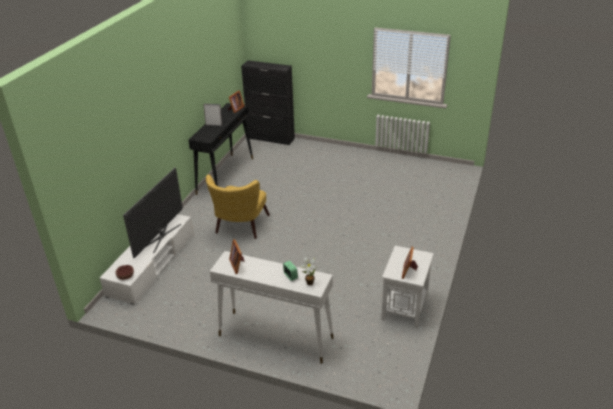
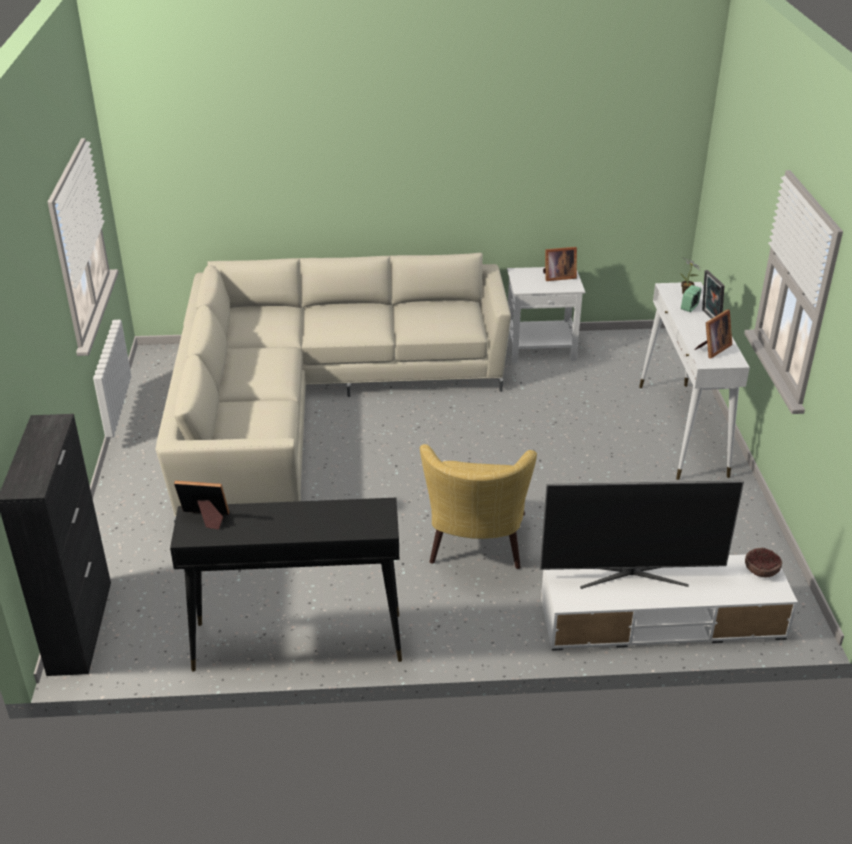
camera: 115 degrees left, 0 degrees up
(214, 125) = (306, 524): picture frame -> picture frame (709, 318)
(240, 228) = (475, 547): yellow armchair -> yellow armchair turned 105 degrees clockwise
(387, 207) = (312, 402): none -> beige sofa

